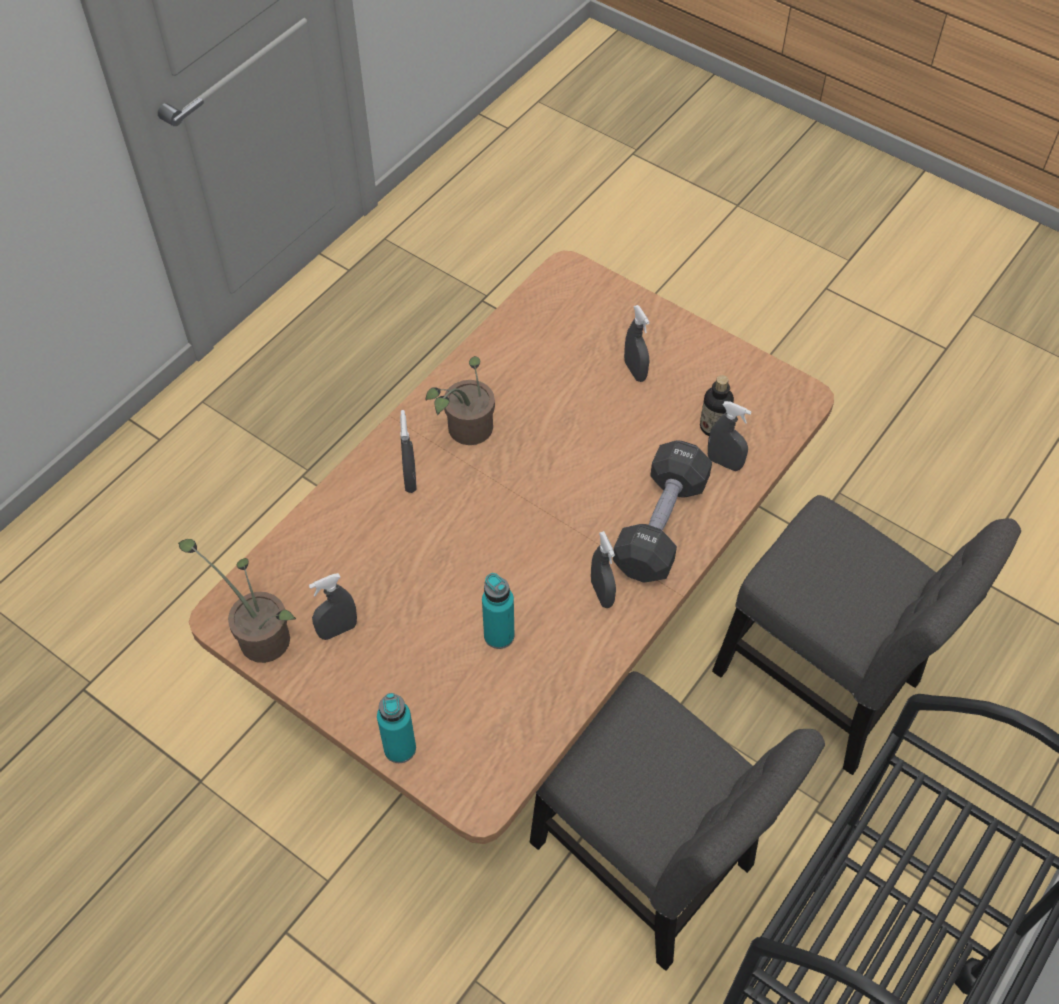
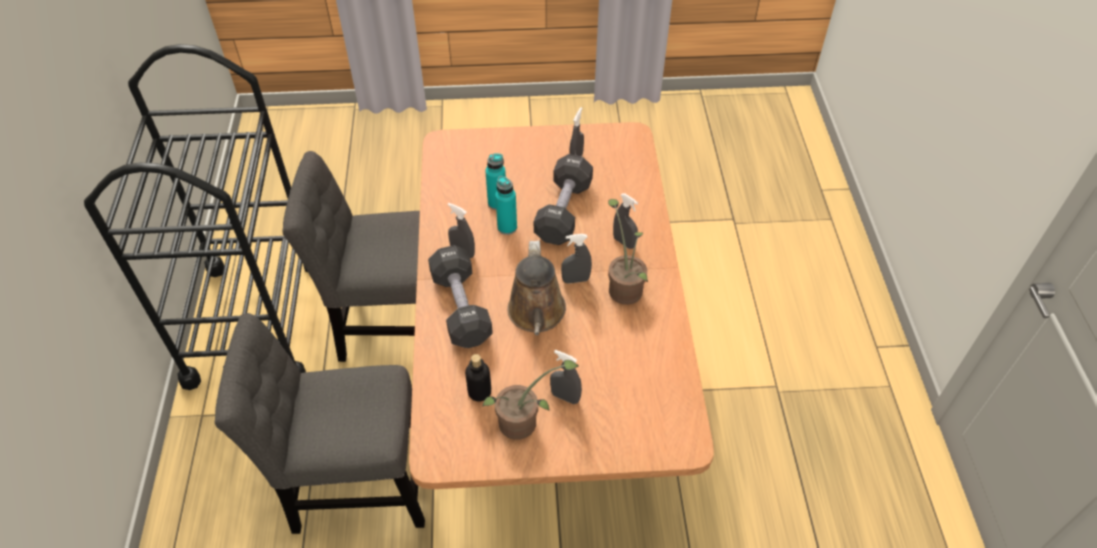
camera: 140 degrees right, 5 degrees down
(259, 635) = (608, 138): potted plant -> potted plant (523, 423)
(400, 748) = (496, 138): turquoise bottle -> turquoise bottle (507, 227)
(433, 565) = (563, 211): none -> black dumbbell
(586, 464) = (537, 314): none -> brown watering can
(724, 462) = (453, 372): grey spray bottle -> grey spray bottle (575, 280)

